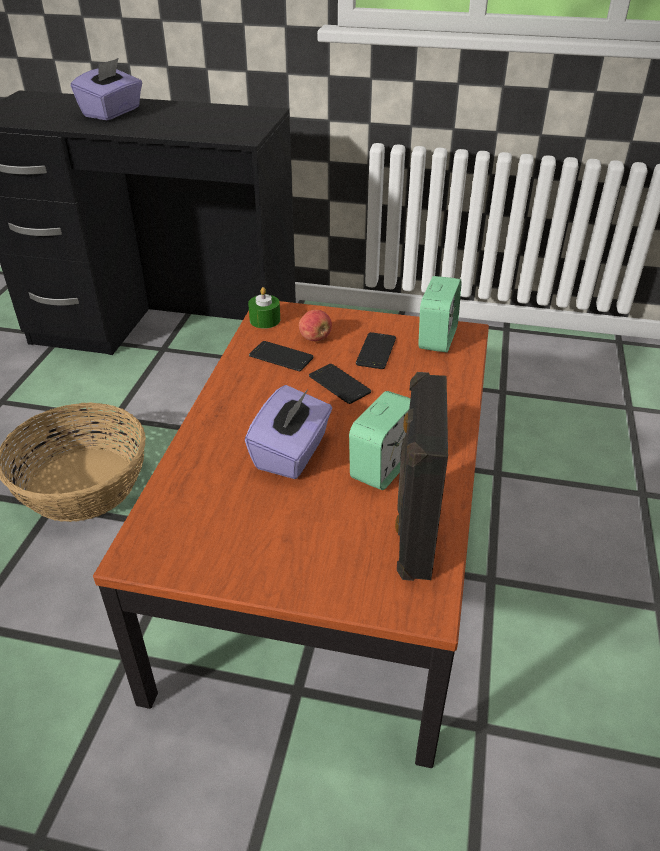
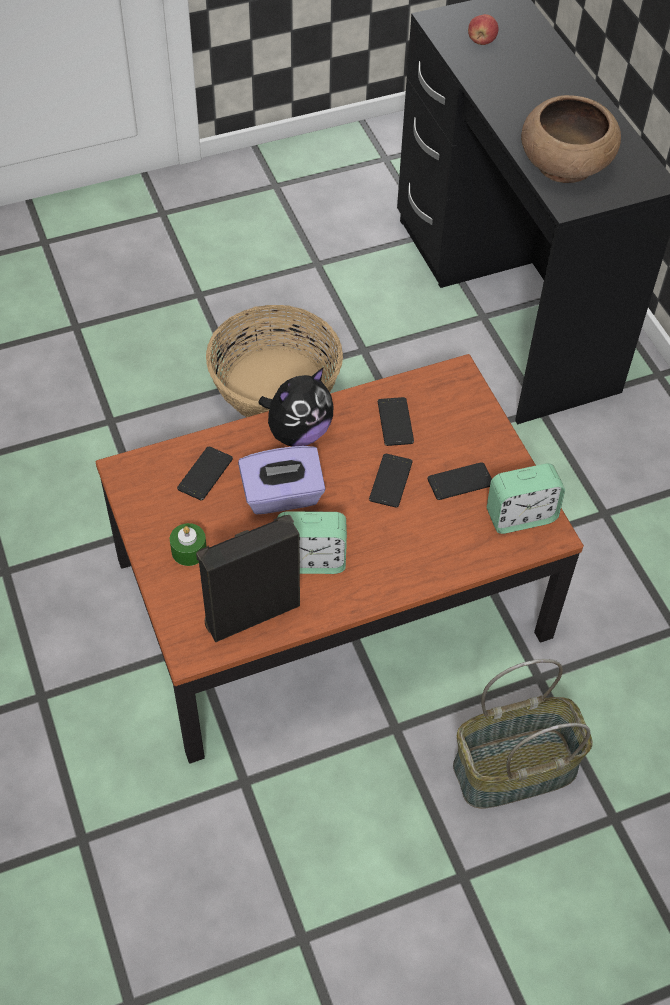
camera: 55 degrees right, 15 degrees up
(112, 112) = (535, 83): purple tissue box -> none
(206, 127) = (566, 165): none -> brown bowl
(209, 494) = (205, 474): none -> phone
(230, 413) = (298, 432): none -> plush toy
(265, 320) = (439, 380): green candle -> green candle (189, 551)
(315, 338) = (443, 429): apple -> apple (481, 41)
(573, 526) = (514, 771): none -> basket

